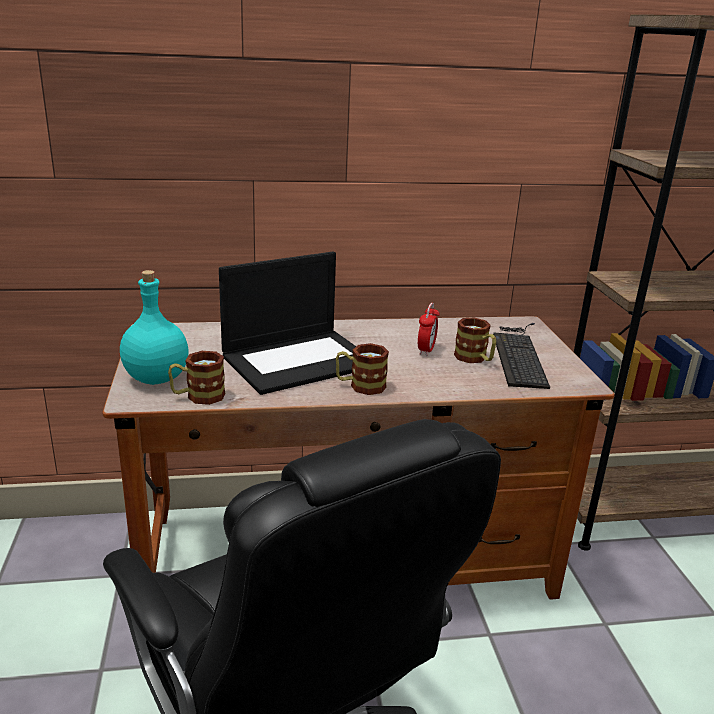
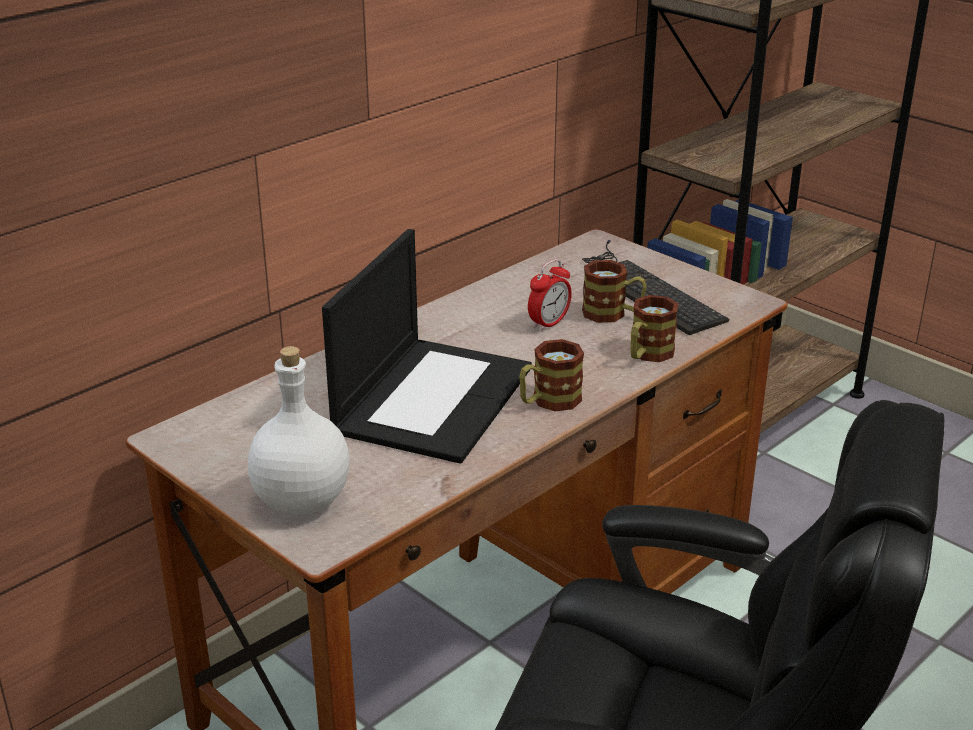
camera: 35 degrees left, 5 degrees up
(157, 379) = (303, 501): turquoise bottle -> white bottle
(198, 396) = (394, 500): mug -> mug (647, 355)
(426, 350) = (549, 323): alarm clock -> alarm clock turned 60 degrees clockwise

